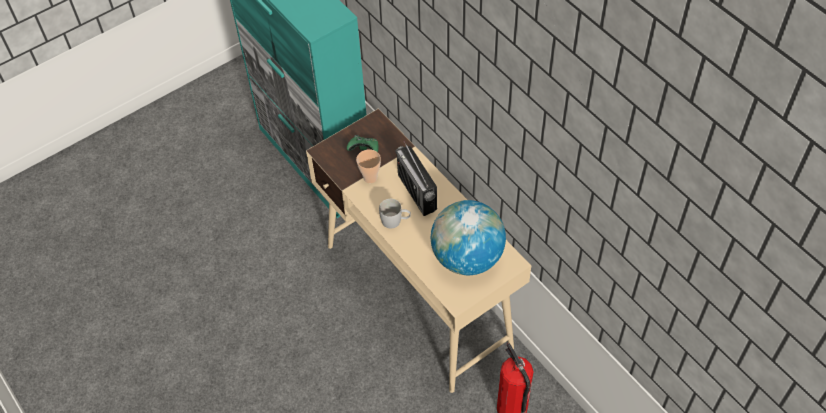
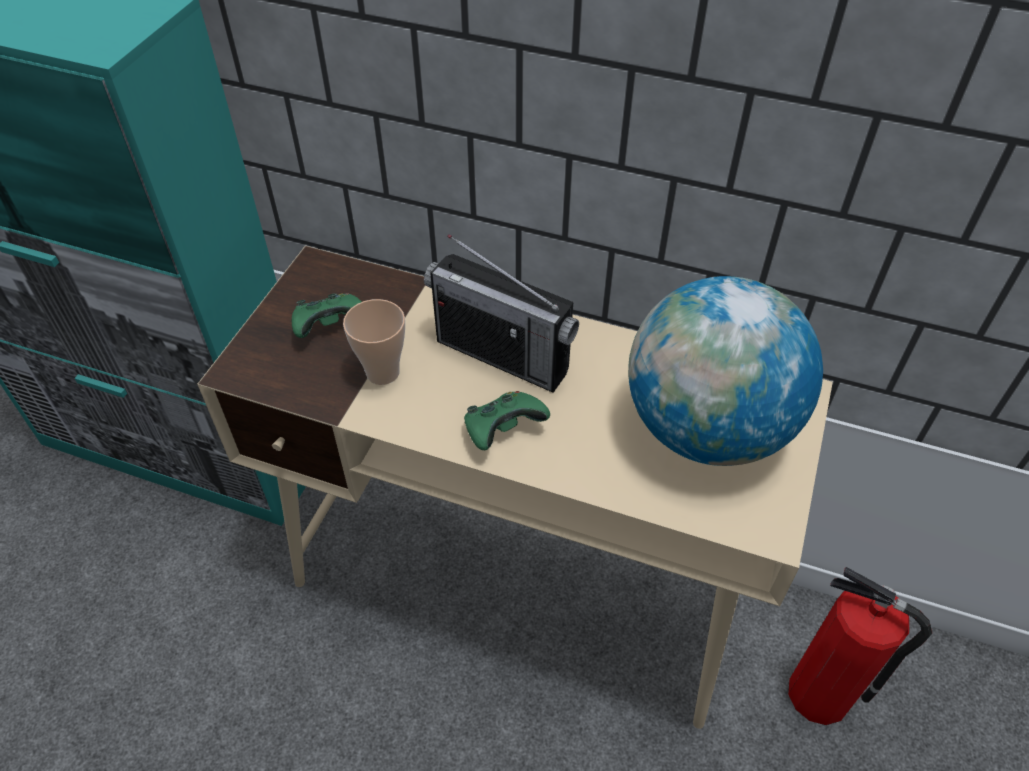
camera: 35 degrees left, 5 degrees down
(395, 221) = (503, 430): white mug -> green game controller

